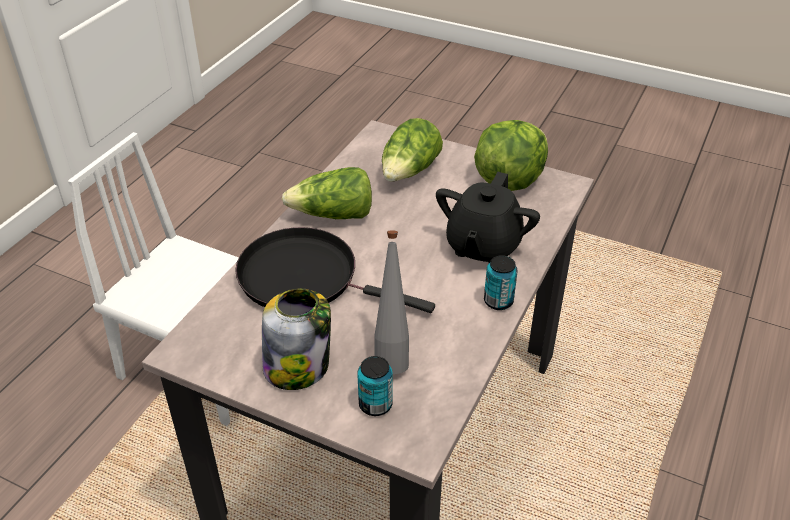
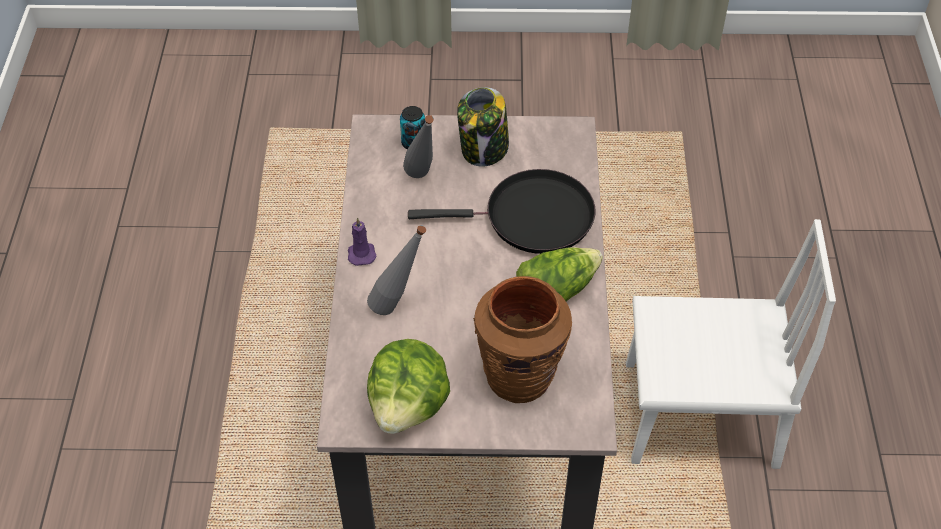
camera: 155 degrees right, 10 degrees up
(410, 171) = (519, 377): lettuce -> brown vase
(482, 246) = (398, 305): black teapot -> grey bottle
(498, 301) = (361, 253): can -> purple candle

